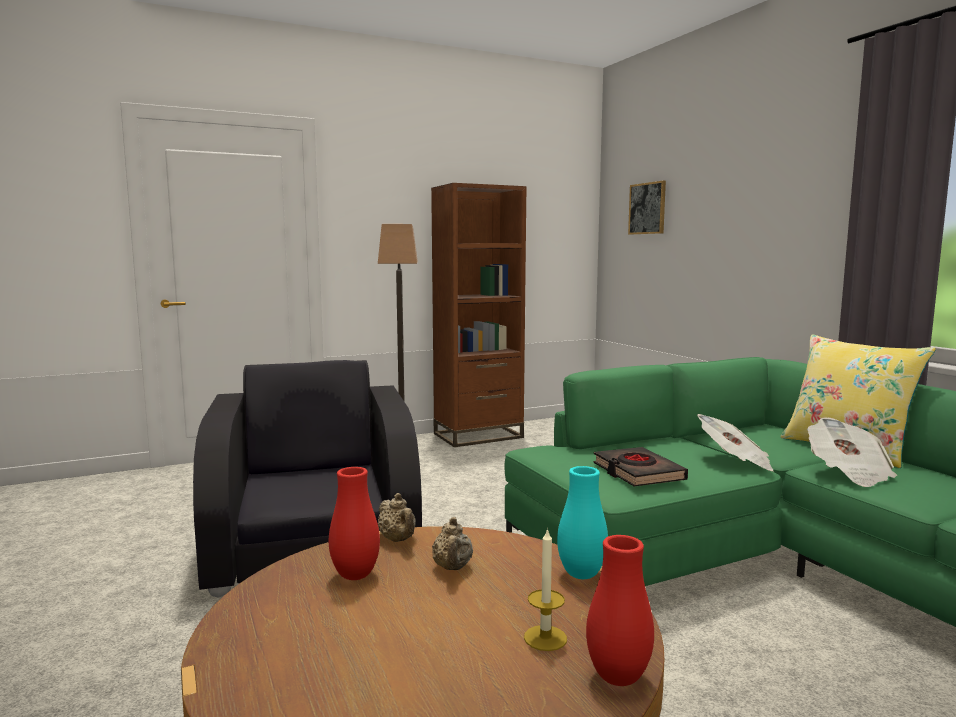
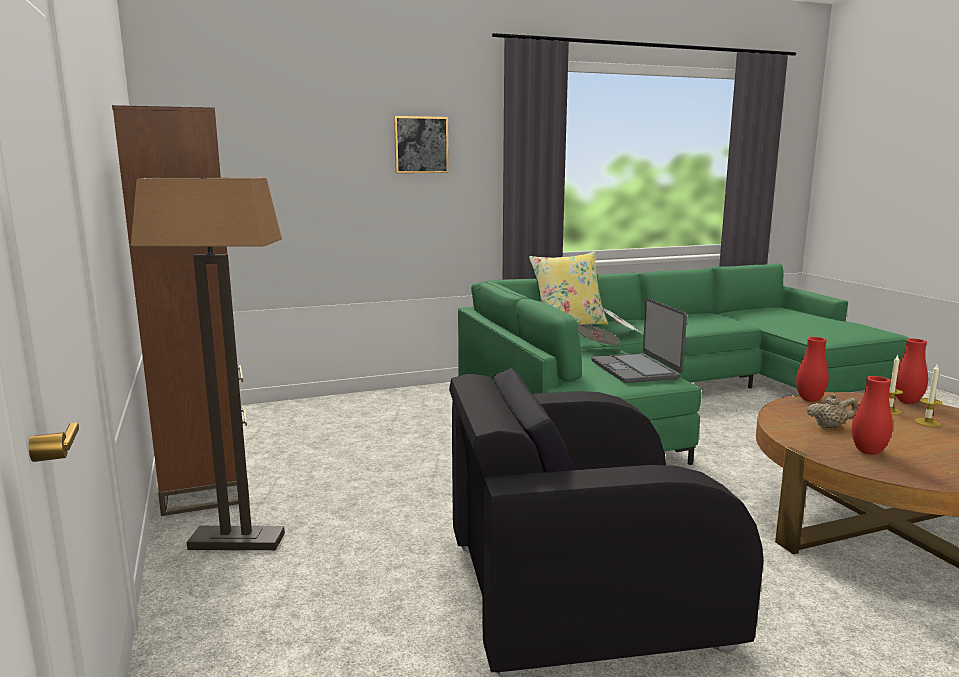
camera: 85 degrees left, 5 degrees up
(398, 540) = (799, 441): beige teapot -> none
(486, 664) = (927, 422): none -> candle
(581, 574) = (809, 399): turquoise vase -> red vase
(638, 472) = (636, 369): black book -> laptop
(647, 208) = (245, 146): picture -> picture (421, 145)

